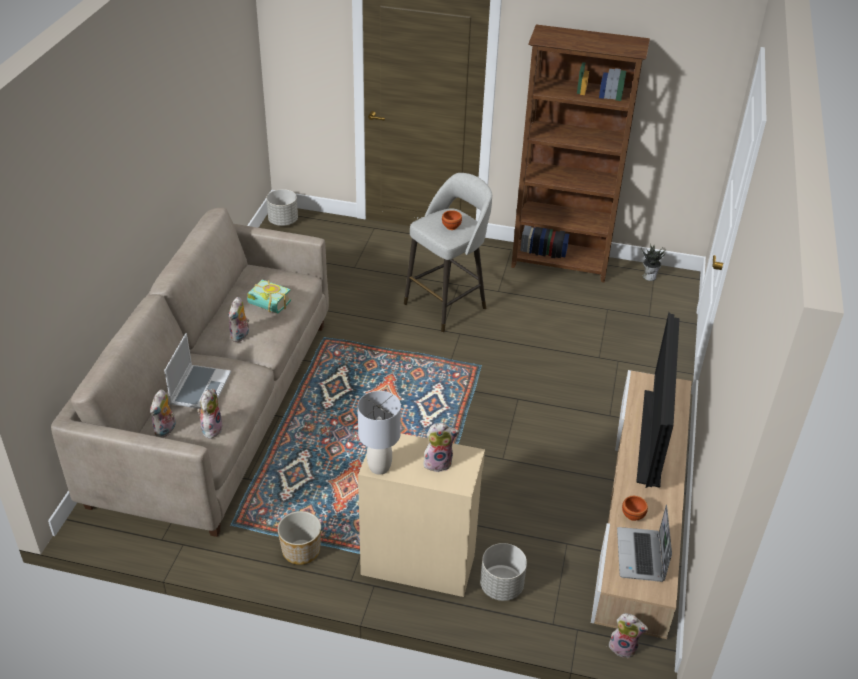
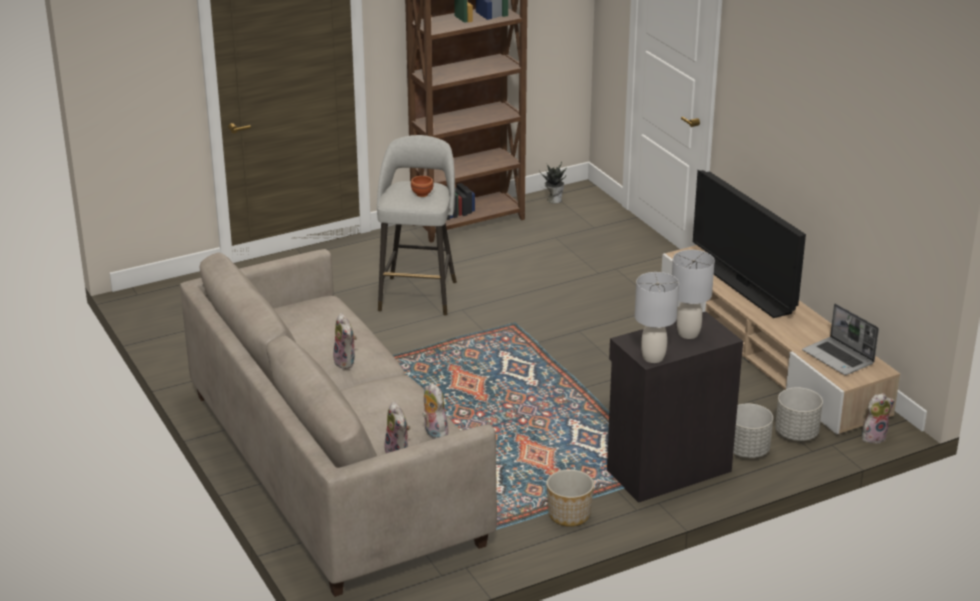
camera: 40 degrees left, 10 degrees down
(200, 388) = (380, 410): laptop -> none
(267, 307) = (333, 331): book -> none
(283, 221) = (149, 300): grey planter -> grey planter (796, 433)
(418, 561) = (667, 470): beige cabinet -> black cabinet
(438, 462) = (688, 334): plush toy -> grey table lamp
(633, 515) = (800, 338): brown bowl -> none

